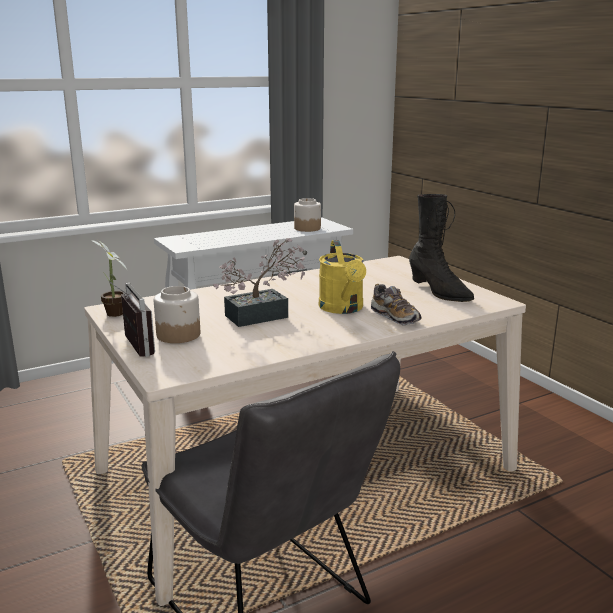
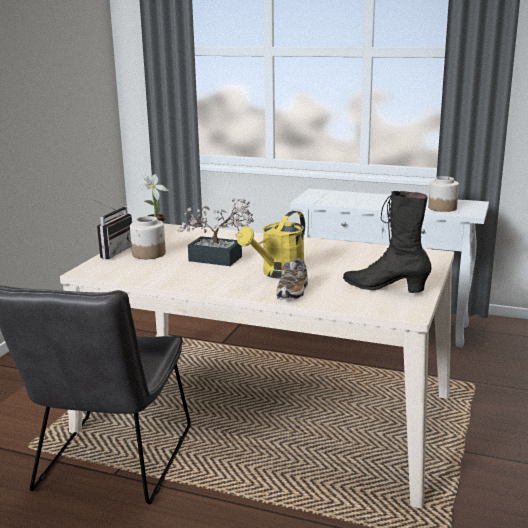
camera: 50 degrees right, 0 degrees up
(439, 292) = (385, 288): black boot -> black boot turned 105 degrees clockwise

